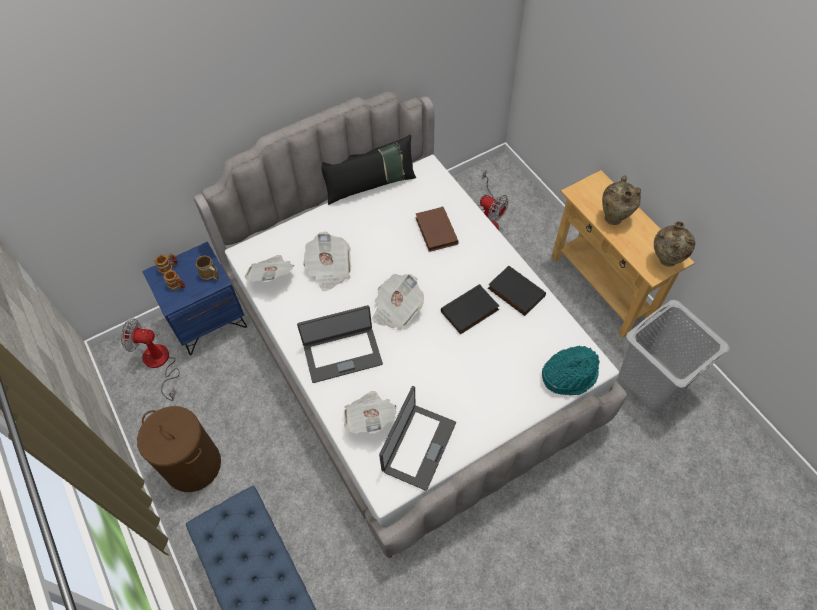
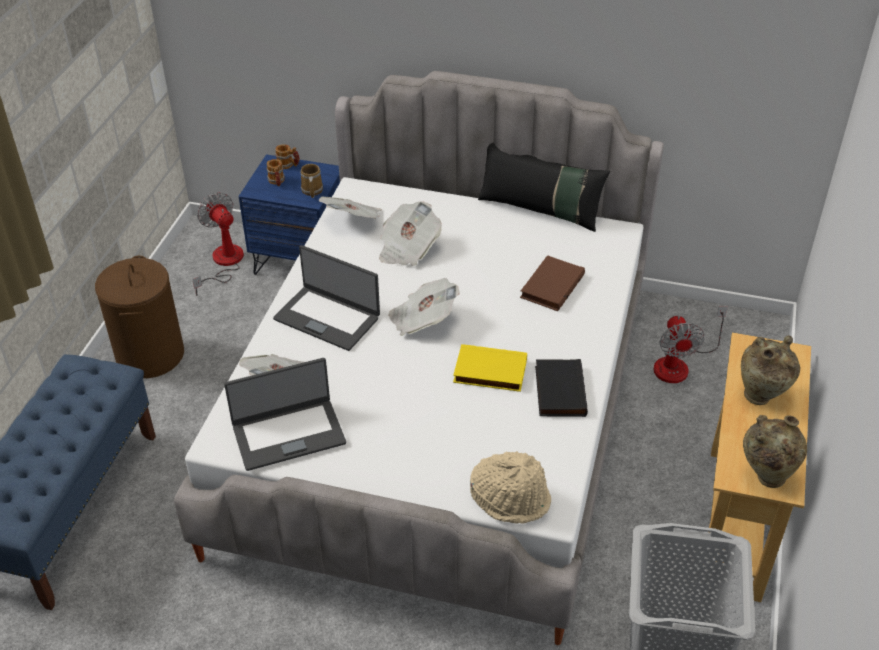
camera: 45 degrees right, 15 degrees down
(470, 312) = (489, 372): black book -> yellow book
(568, 375) = (511, 497): turquoise hat -> beige hat

